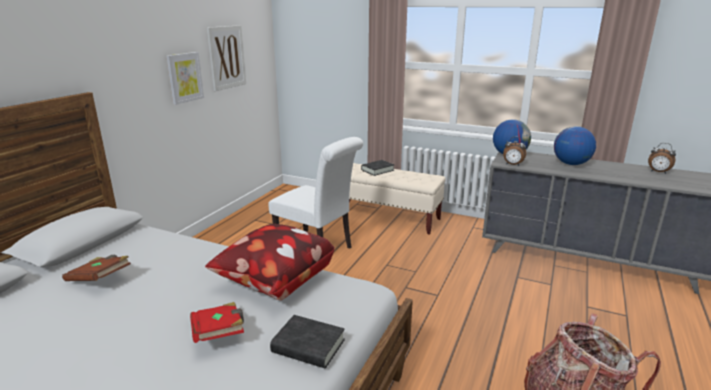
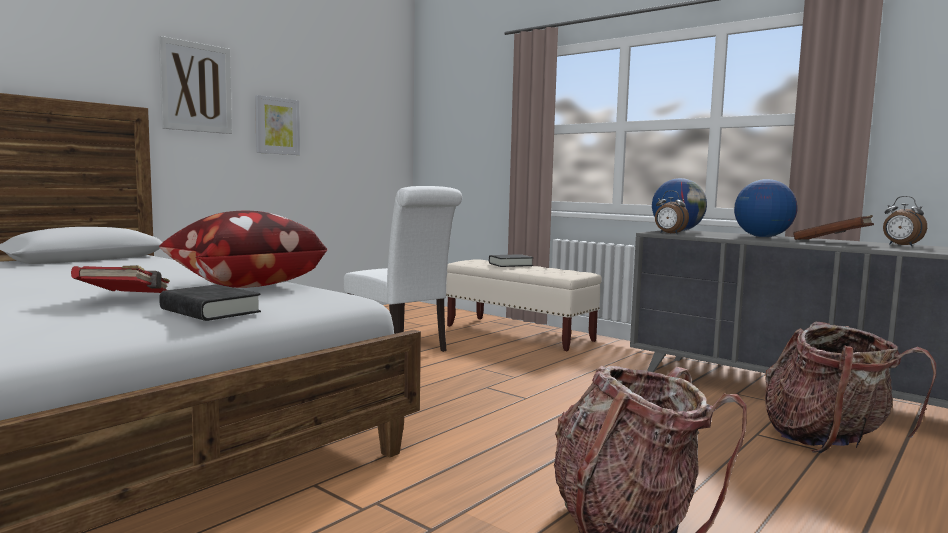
camera: 15 degrees right, 15 degrees down
(100, 279) = (63, 271): brown book -> brown book (832, 242)
(227, 57) = (340, 117): picture -> picture (196, 87)
(626, 305) = (829, 441): none -> backpack

